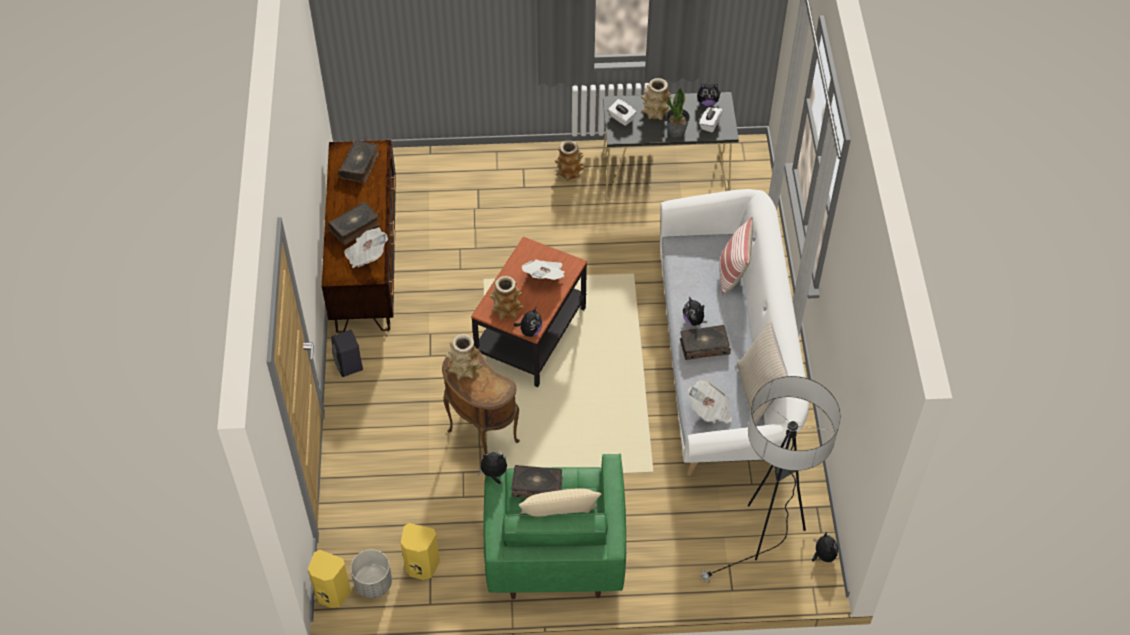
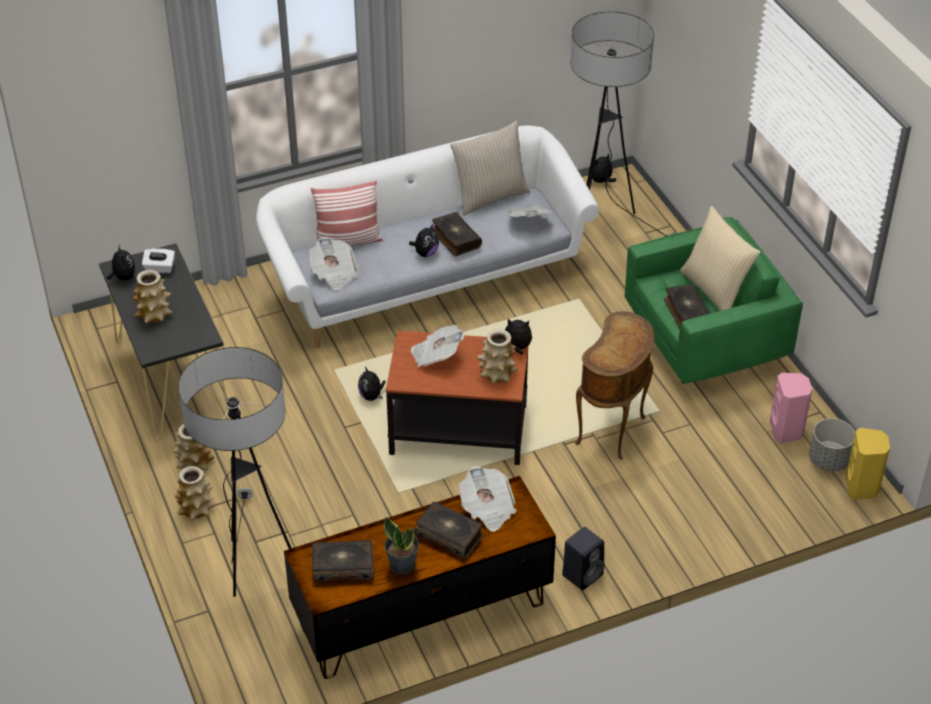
camera: 110 degrees left, 10 degrees down
(421, 566) = (787, 430): yellow speaker -> pink speaker
(456, 184) = (254, 566): none -> floor lamp
(464, 368) = (615, 355): vase -> vase (196, 509)
(494, 474) = (709, 321): plush toy -> plush toy (371, 396)
(621, 118) = (174, 340): white tissue box -> none
(676, 131) = (181, 291): potted plant -> potted plant (402, 564)
(692, 253) = (334, 274): none -> newspaper

